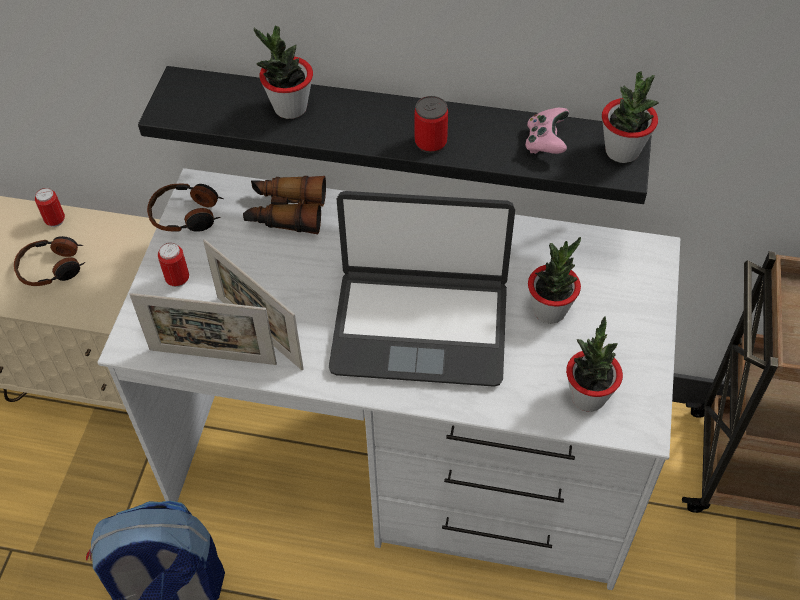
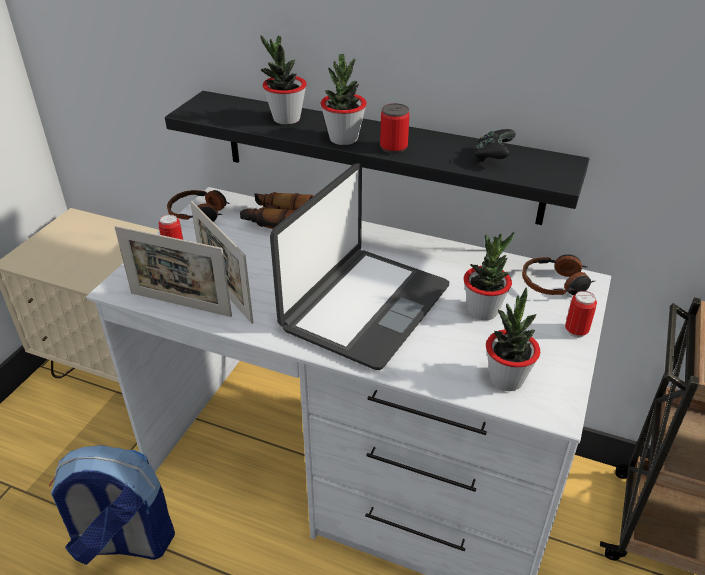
camera: 10 degrees right, 15 degrees down
(53, 268) = (97, 256): headphones -> headphones (555, 284)
(55, 220) = (112, 229): can -> can (576, 331)
(420, 326) = (364, 307): laptop -> laptop turned 75 degrees counterclockwise
(545, 142) = (492, 157): pink game controller -> black game controller
(622, 151) = (560, 168): potted plant -> potted plant (343, 139)

